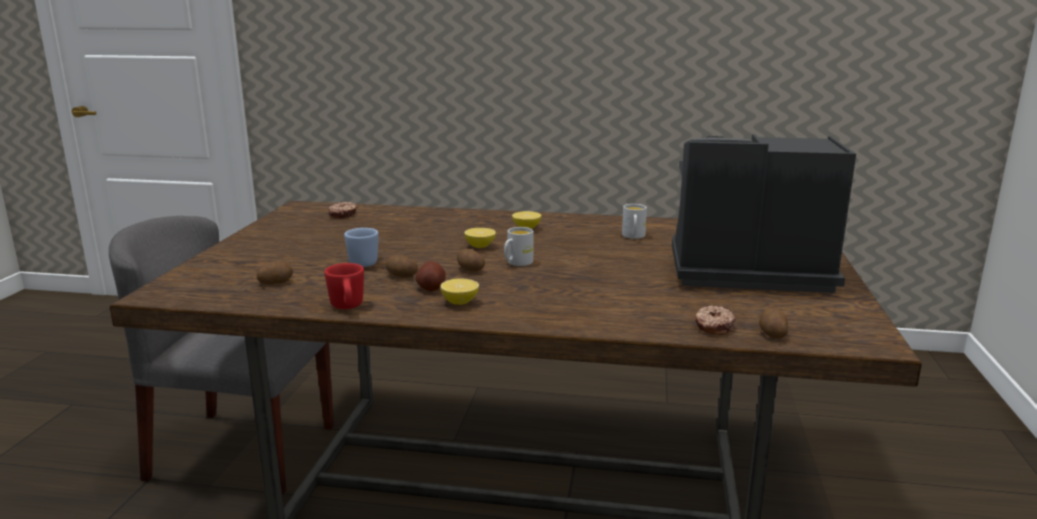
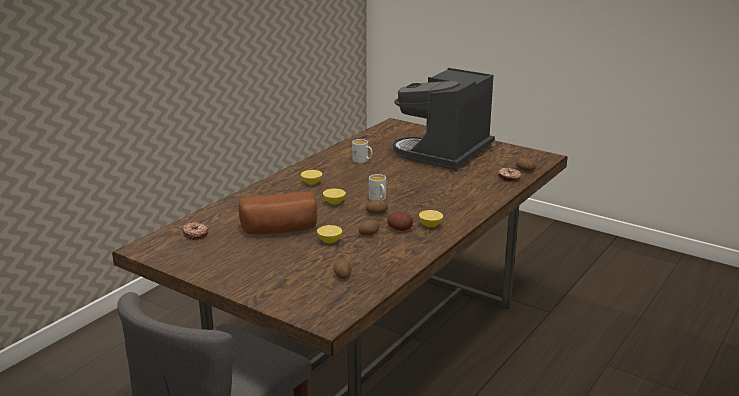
camera: 65 degrees left, 5 degrees up
(347, 307) = (412, 257): red mug -> none
(366, 262) = (329, 241): blue mug -> lemon
(380, 239) = (280, 230): none -> bread

